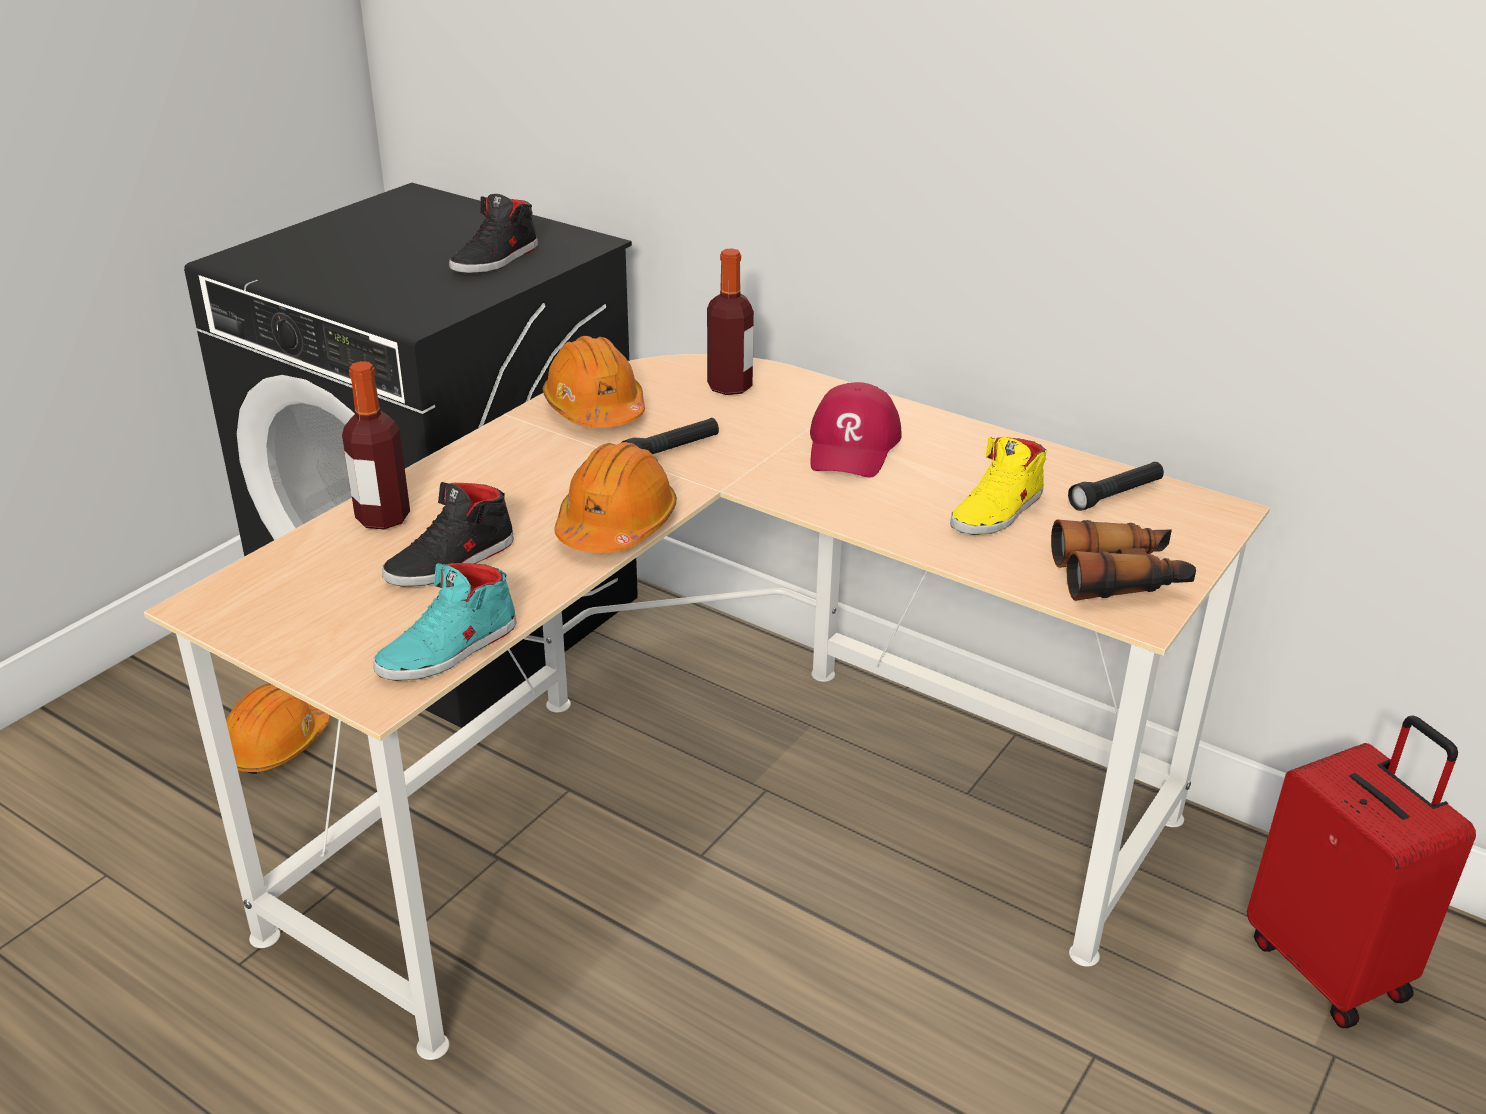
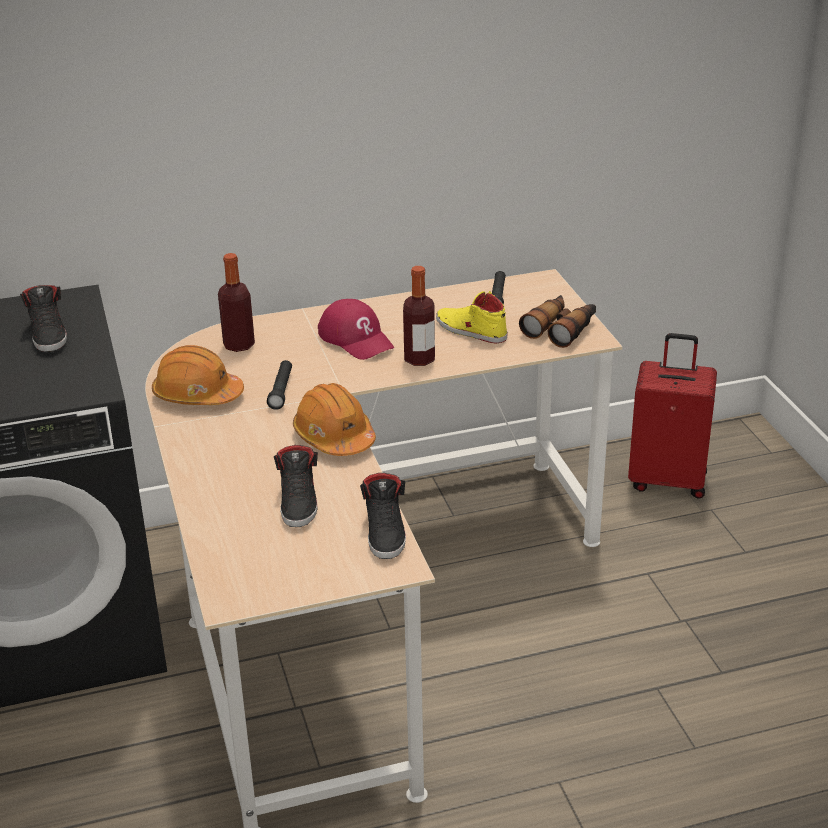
camera: 50 degrees left, 0 degrees up
(275, 745) = (71, 764): orange hard hat -> none
(383, 518) = (218, 508): bottle -> bottle (419, 359)
(449, 650) = (385, 531): turquoise shoe -> black shoe
(998, 512) = (470, 330): yellow shoe -> yellow shoe turned 135 degrees clockwise

